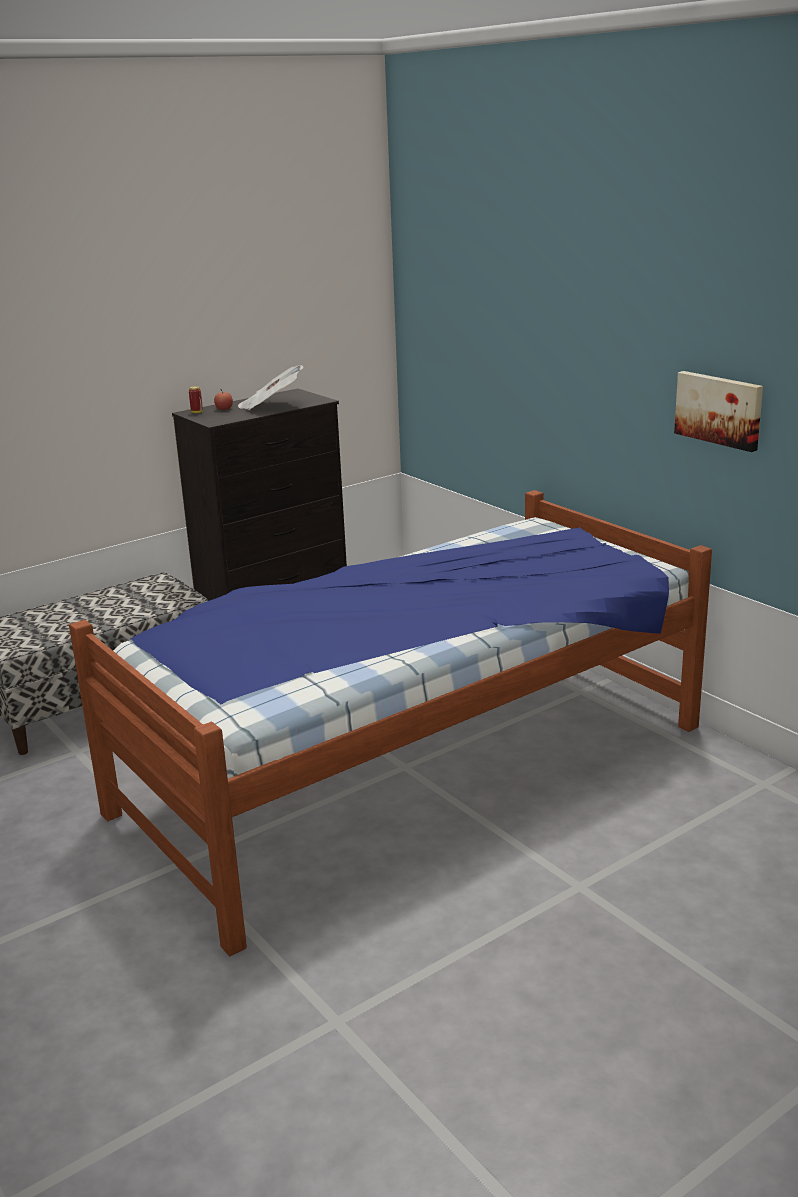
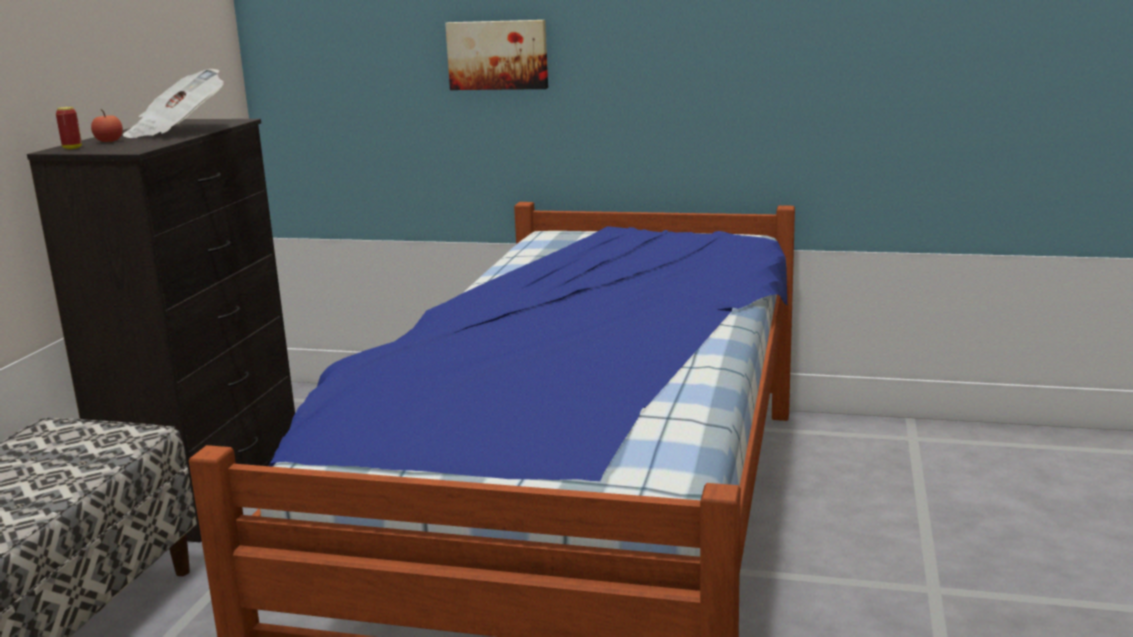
camera: 40 degrees left, 5 degrees down
(719, 409) = (787, 48): picture -> picture (498, 55)

